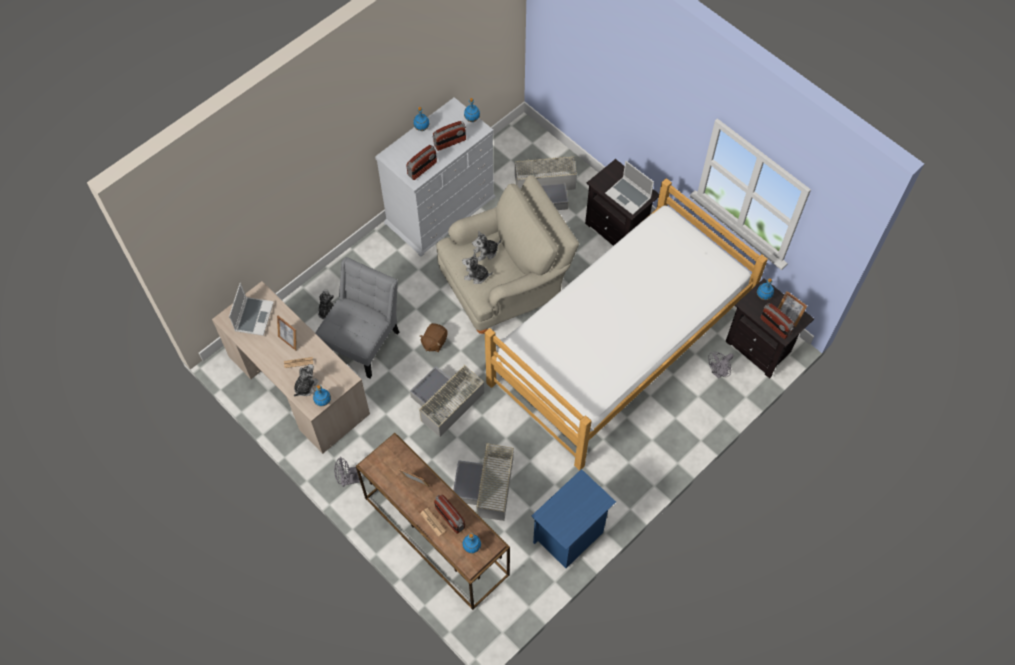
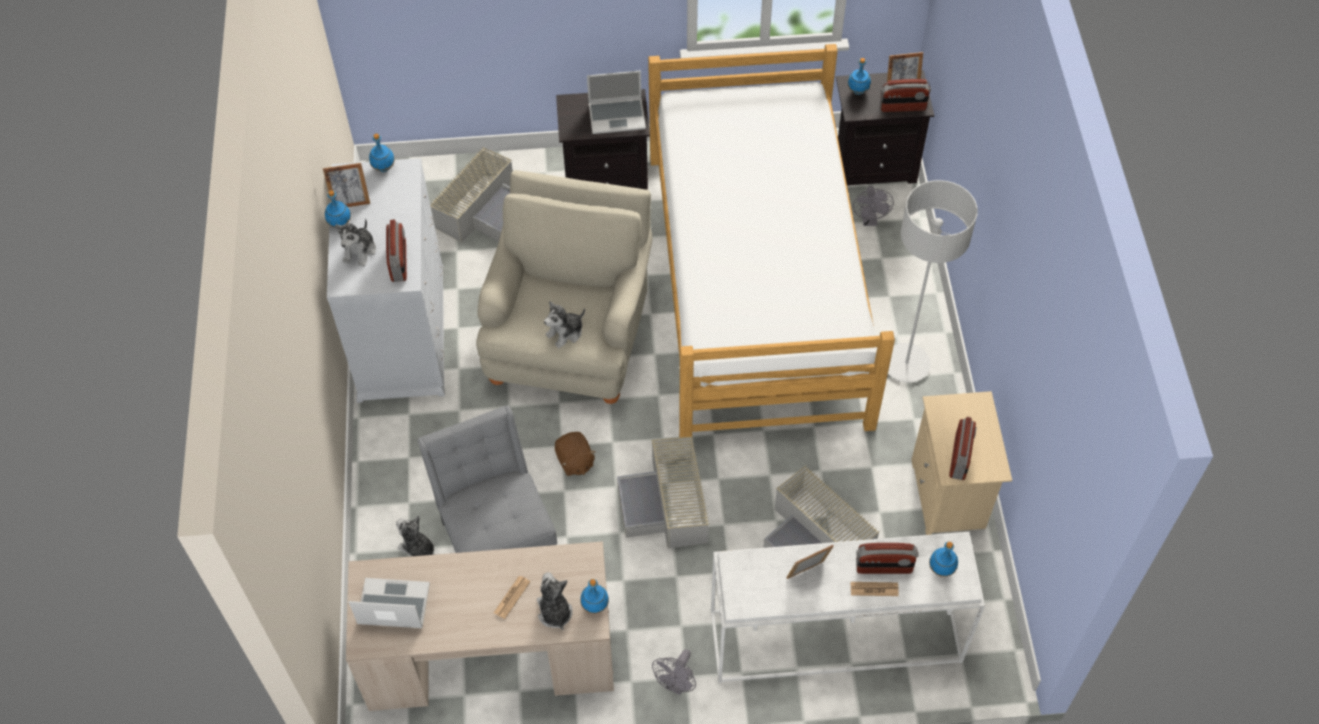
camera: 50 degrees left, 5 degrees down
(254, 316) = (392, 605): laptop -> laptop turned 45 degrees counterclockwise
(289, 341) = (470, 587): picture frame -> picture frame (351, 202)
(434, 536) = (834, 638): brown console table -> white console table
(450, 142) = (392, 210): radio -> radio (960, 457)
(486, 252) = (543, 302): plush toy -> plush toy (360, 251)
(570, 536) = (949, 497): blue nightstand -> beige nightstand
(637, 457) = (906, 364): none -> grey floor lamp

